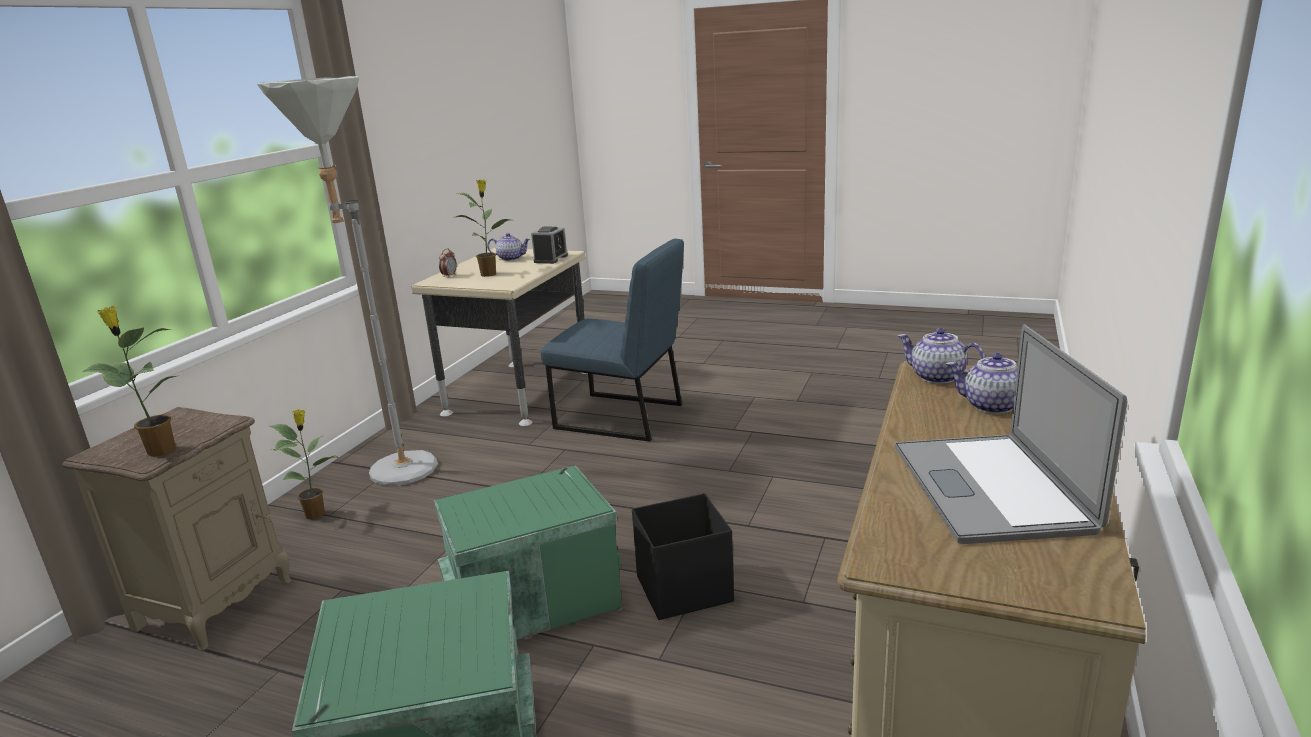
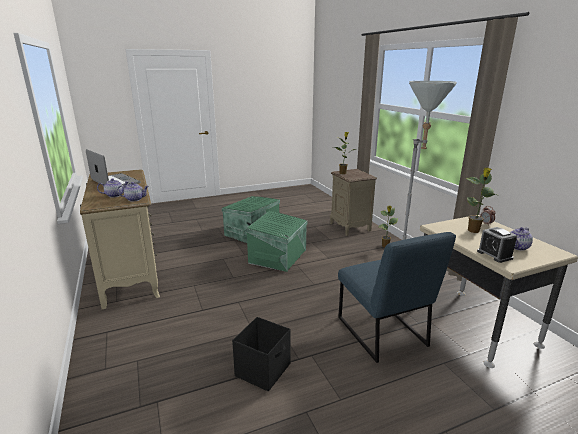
camera: 135 degrees right, 0 degrees up
(622, 417) = (382, 333): blue chair -> blue chair turned 90 degrees counterclockwise
(682, 589) = (236, 274): black storage box -> black storage box (263, 370)

